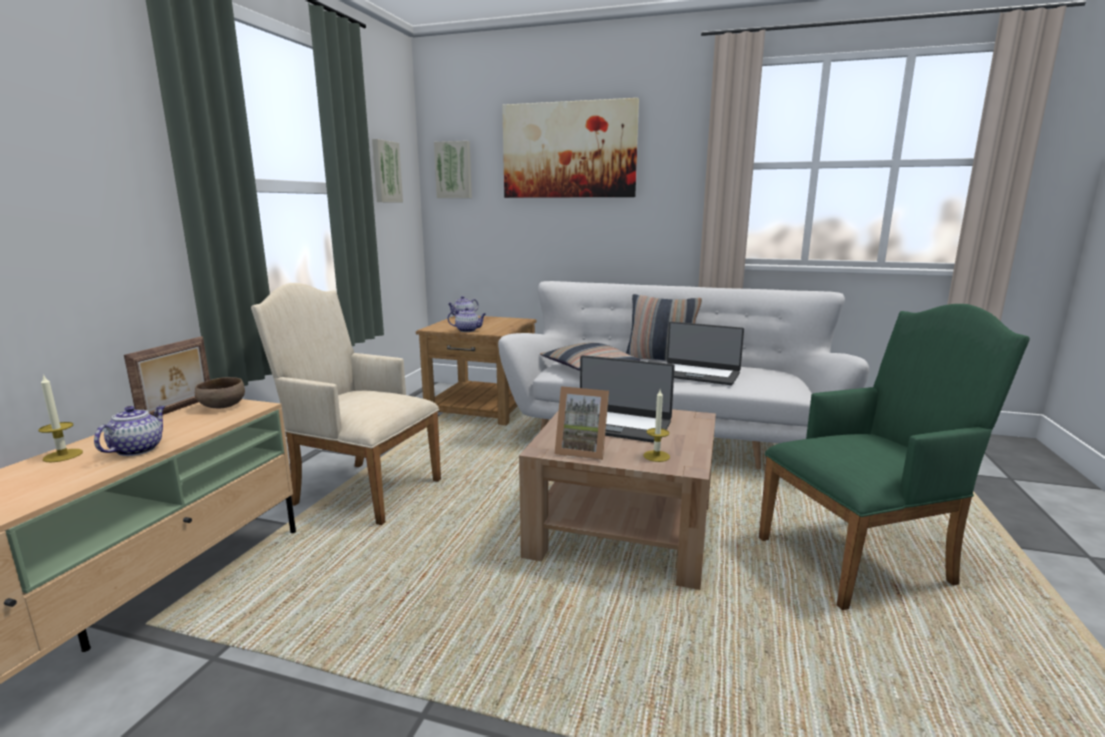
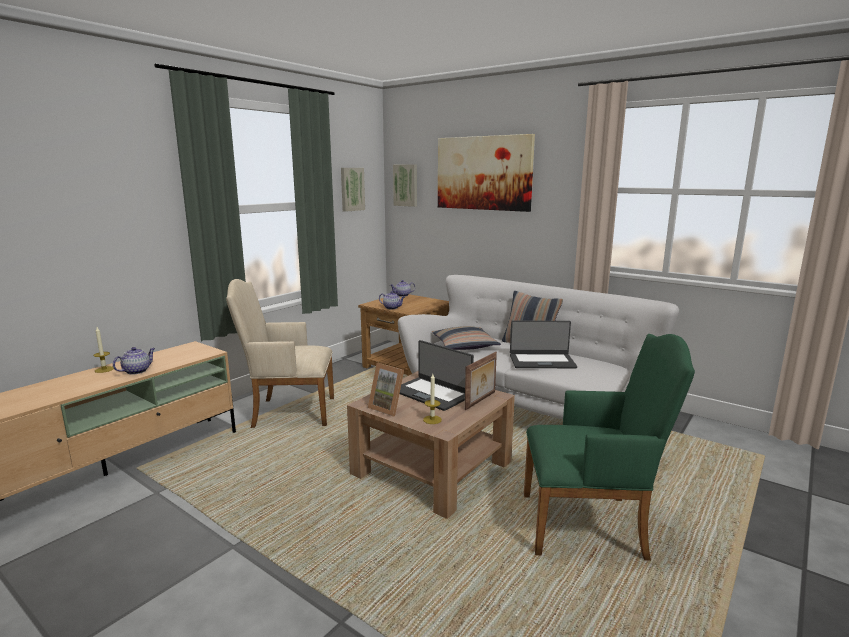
camera: 20 degrees right, 0 degrees up
(178, 409) = (174, 349): picture frame -> picture frame (481, 401)
(222, 407) = (195, 350): brown bowl -> none
(361, 490) = (288, 412): beige armchair -> beige armchair turned 45 degrees counterclockwise
(698, 374) = (542, 361): laptop -> laptop turned 45 degrees counterclockwise

